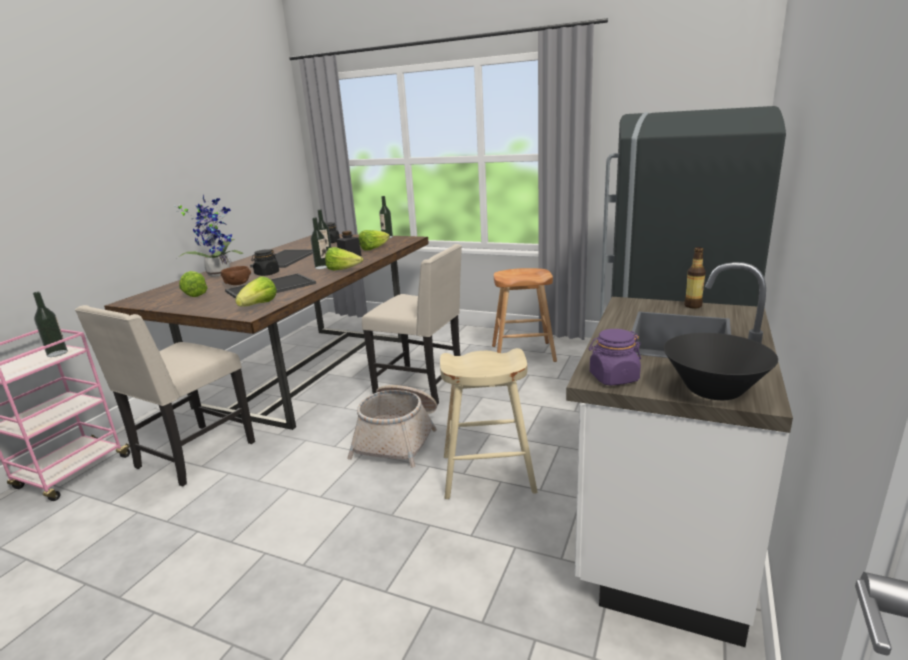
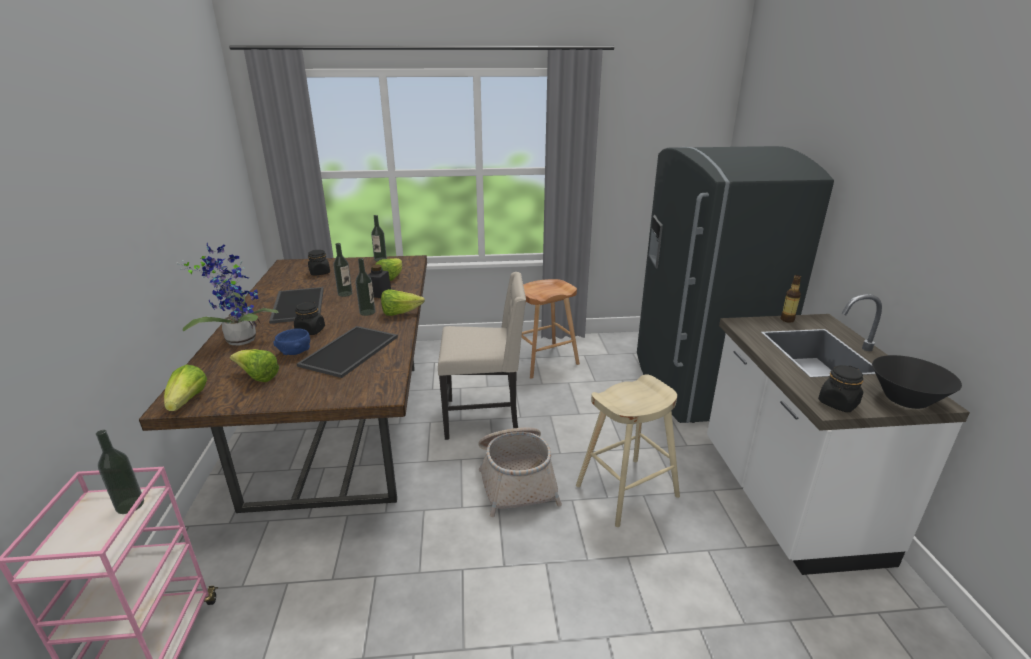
camera: 30 degrees left, 5 degrees up
(193, 456) = (308, 571): beige chair -> none
(237, 284) = (295, 352): brown bowl -> blue bowl
(259, 305) = (376, 379): lettuce -> lettuce (188, 401)
(613, 378) = (838, 403): purple jar -> black jar

